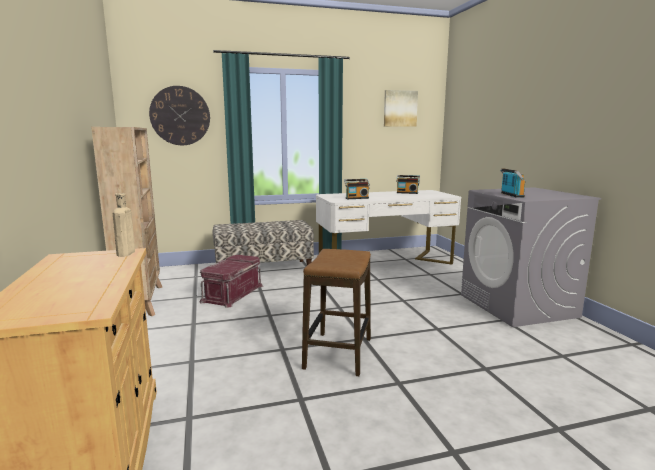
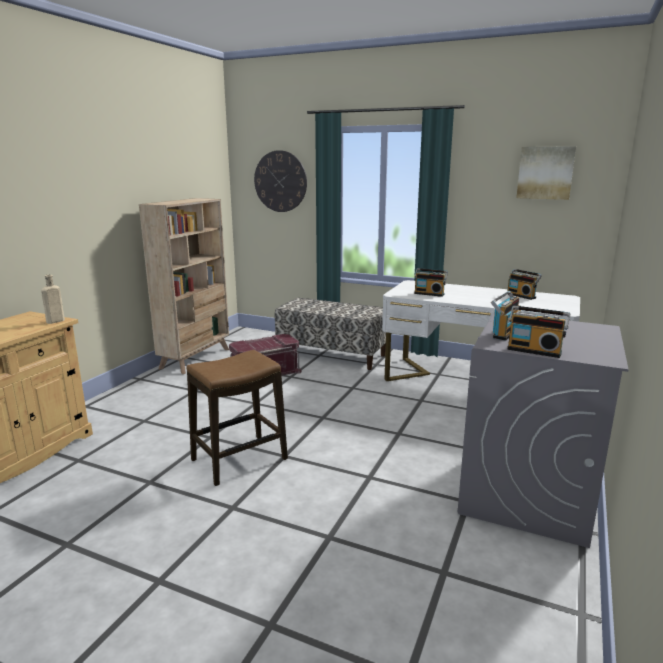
camera: 40 degrees right, 5 degrees up
(550, 198) = (534, 350): none -> radio

